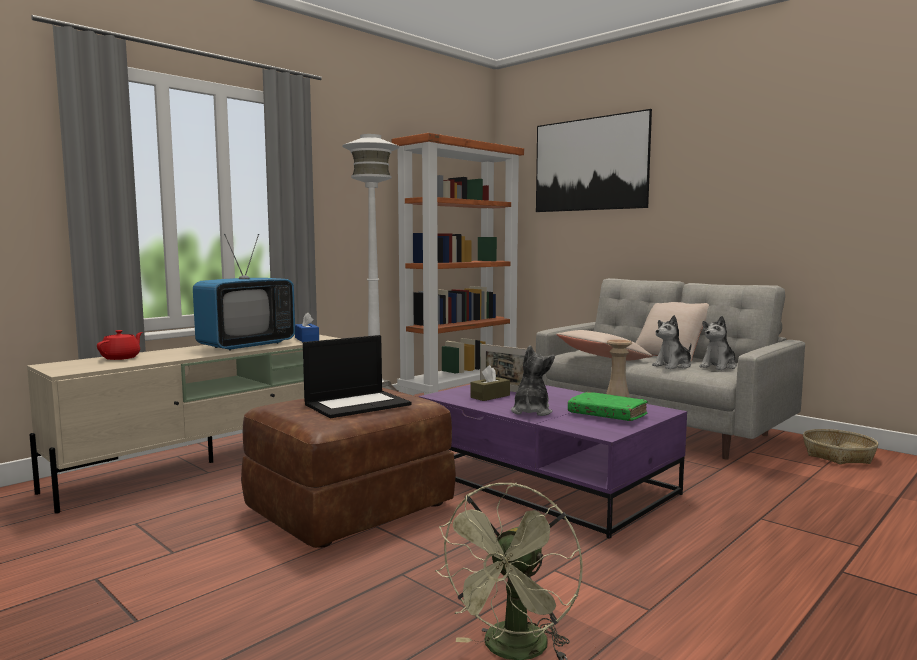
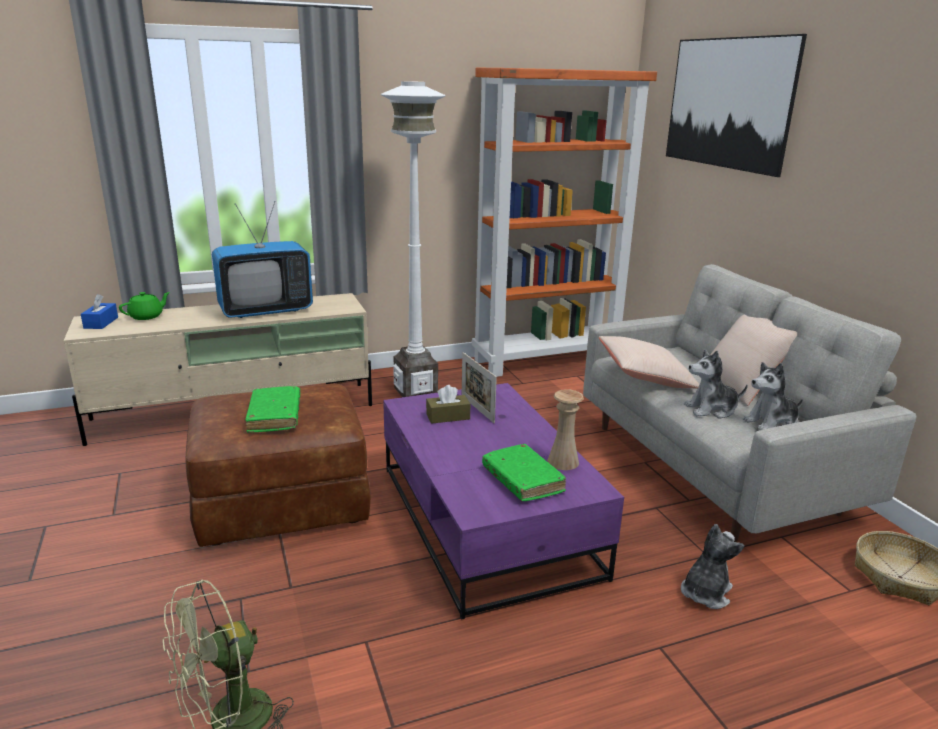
camera: 25 degrees right, 15 degrees up
(121, 358) = (147, 316): red teapot -> green teapot
(307, 339) = (330, 307): blue tissue box -> blue tissue box (101, 323)
(358, 404) = (275, 416): laptop -> green book
(531, 411) = (452, 454): plush toy -> plush toy (705, 593)

